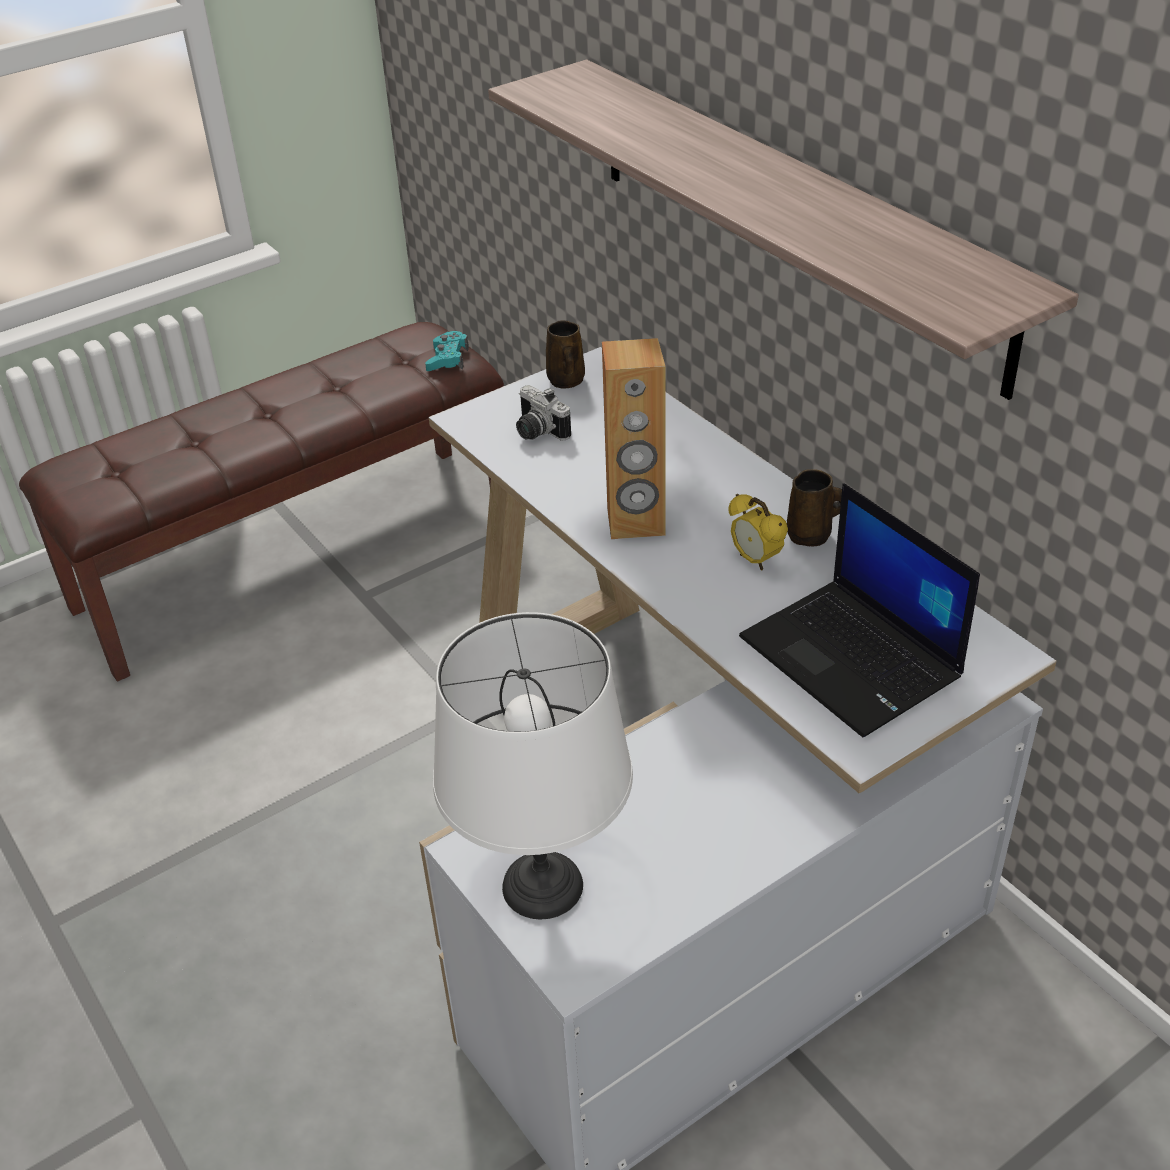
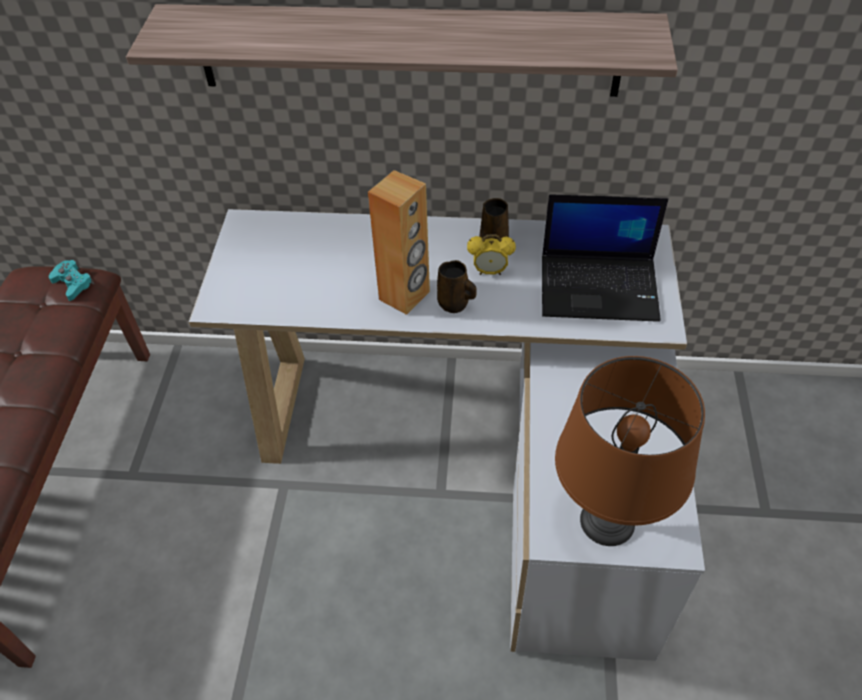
camera: 50 degrees left, 10 degrees up
(536, 431) = (271, 284): camera -> none
(544, 885) = (608, 520): white table lamp -> brown table lamp
(566, 381) = (241, 242): brown mug -> brown mug (455, 304)

